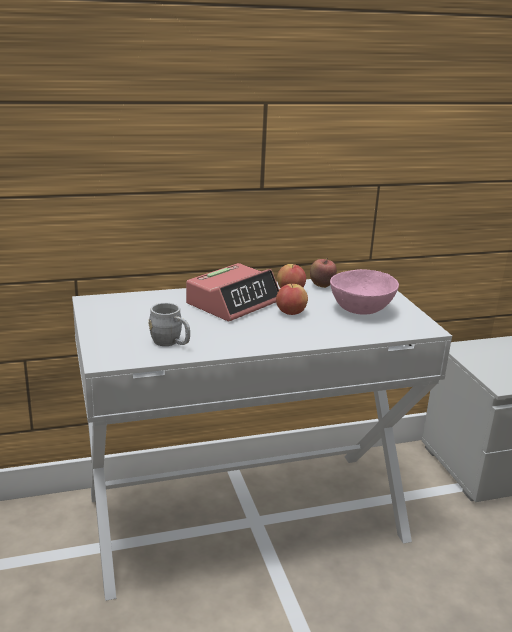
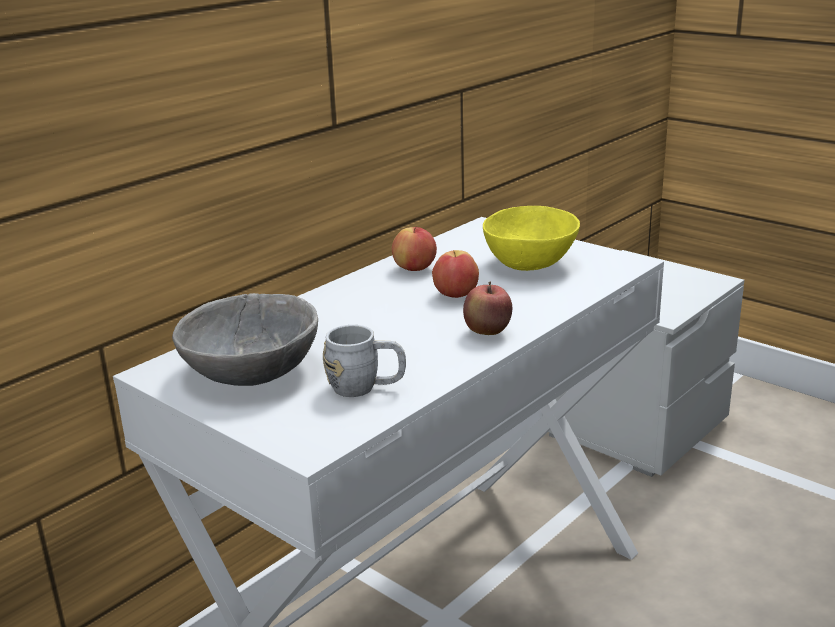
camera: 30 degrees left, 0 degrees up
(133, 315) = (252, 370): none -> grey bowl
(234, 302) = (365, 305): alarm clock -> none
(321, 286) = (441, 250): apple -> apple (487, 333)
(362, 310) = (531, 263): pink bowl -> yellow bowl

